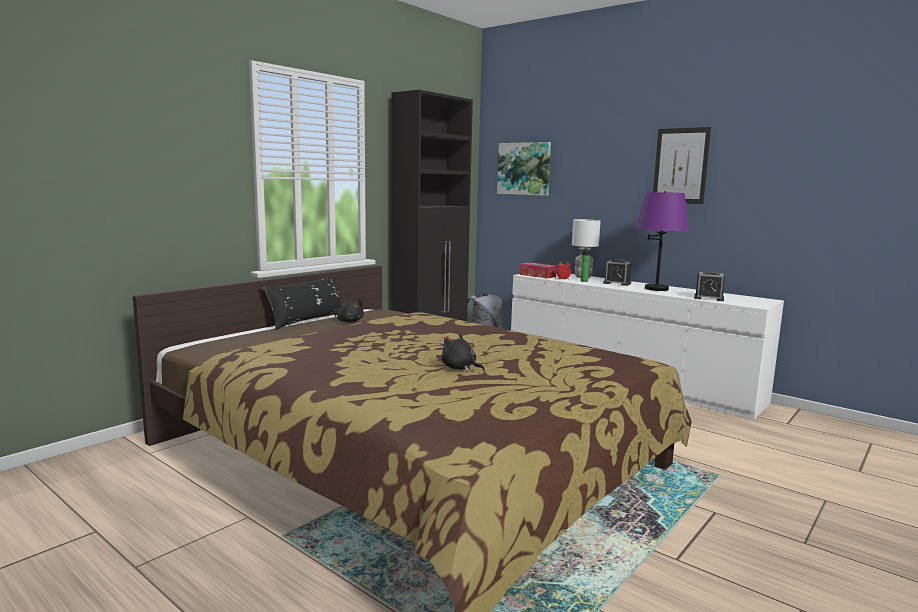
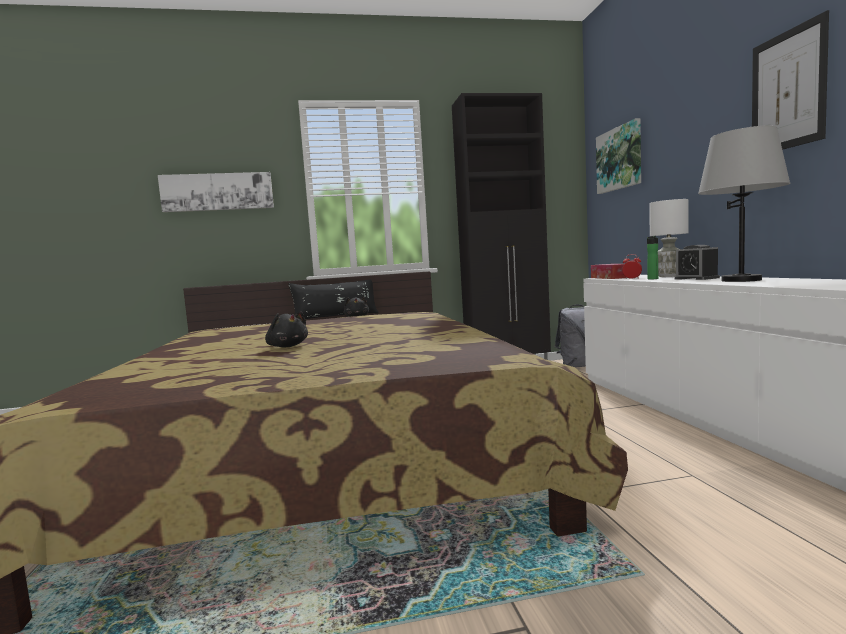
camera: 40 degrees right, 5 degrees down
(153, 164) = (217, 192): none -> picture
(460, 368) = (287, 346): black plush toy -> black plush toy turned 150 degrees clockwise
(657, 289) = (742, 280): purple table lamp -> grey table lamp
(708, 298) = (803, 284): alarm clock -> none

